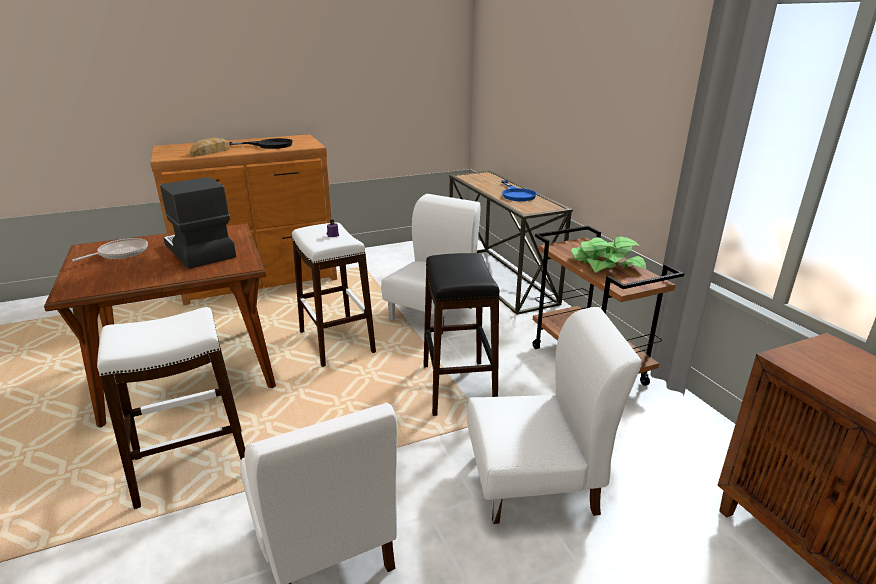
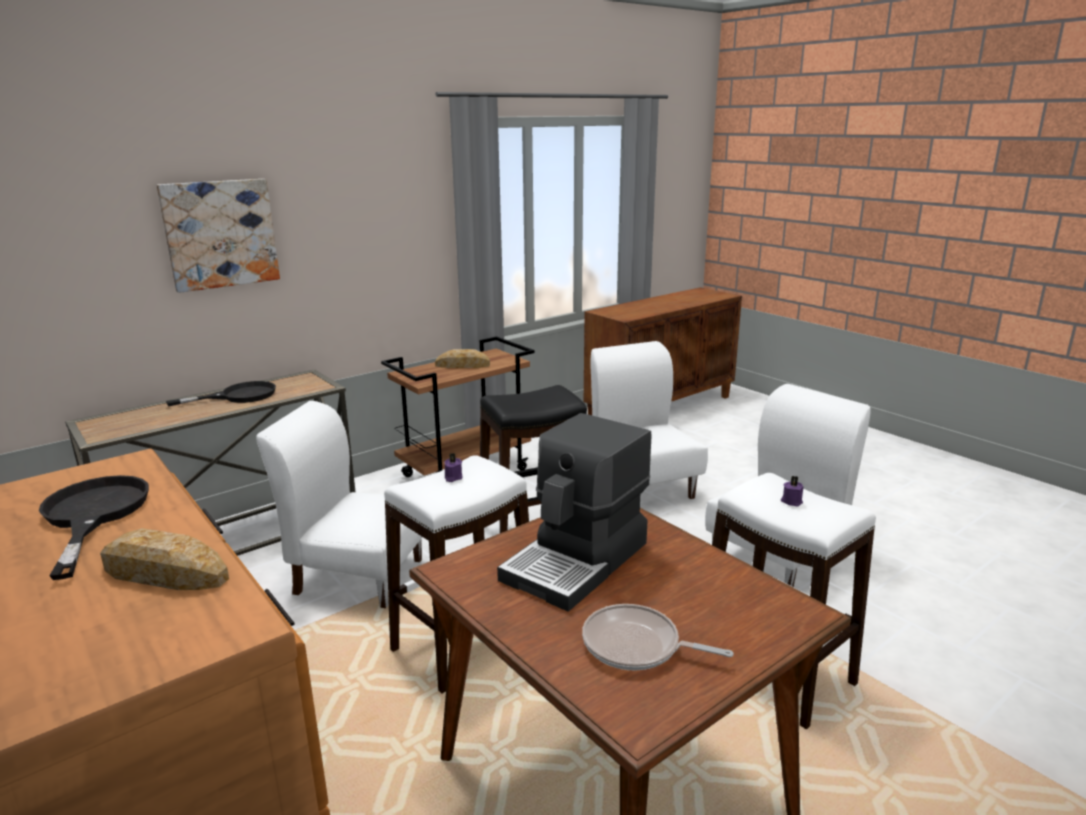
camera: 105 degrees left, 5 degrees down
(161, 328) = (791, 501): none -> purple candle
(517, 194) = (238, 396): blue frying pan -> black frying pan
(558, 85) = (220, 234): none -> picture
(605, 264) = (462, 365): potted plant -> bread

